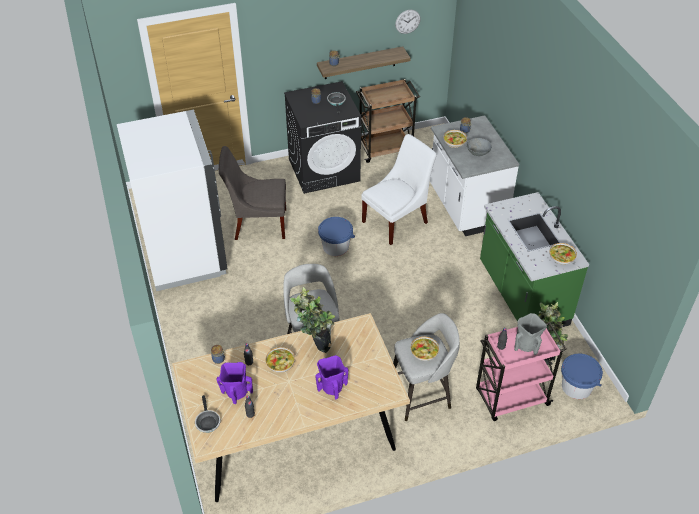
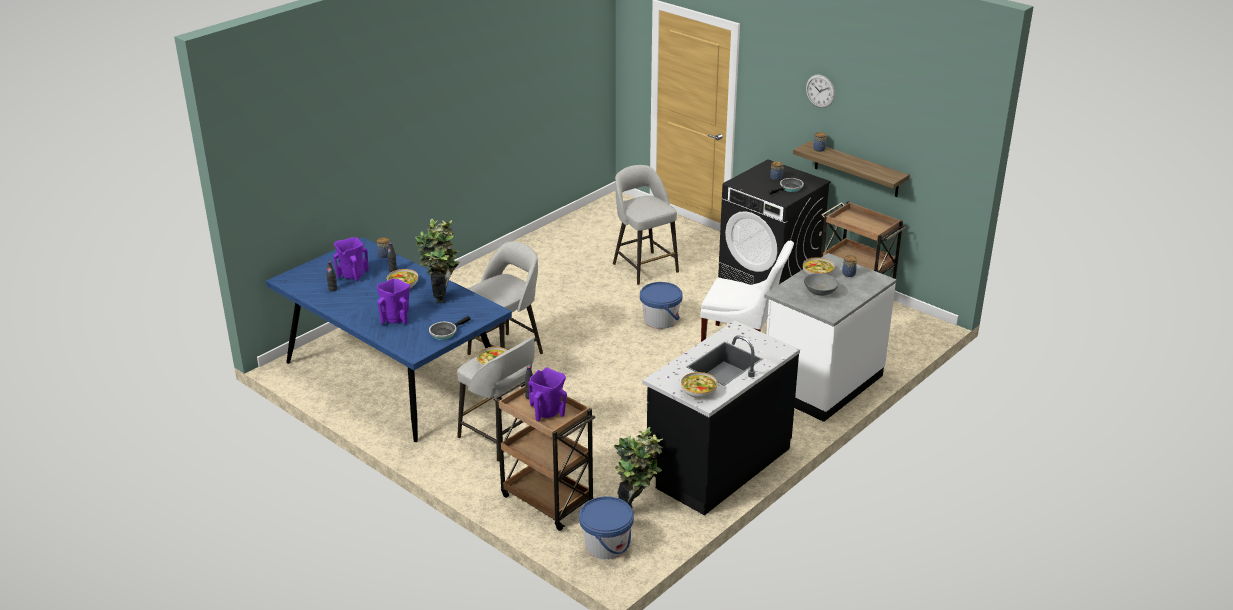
camera: 60 degrees right, 15 degrees down
(184, 254) = (561, 245): white fridge -> none
(207, 421) = (310, 272): frying pan -> frying pan (445, 332)
(257, 223) = (644, 267): grey chair -> grey stool
(292, 431) = (393, 375): beige dining table -> blue dining table
(407, 21) = (918, 142): wall clock -> wall clock (820, 91)
(511, 398) = (546, 499): pink cart -> brown cart
(521, 295) = (717, 464): green counter -> black counter
(527, 345) = (548, 412): grey vase -> purple vase

